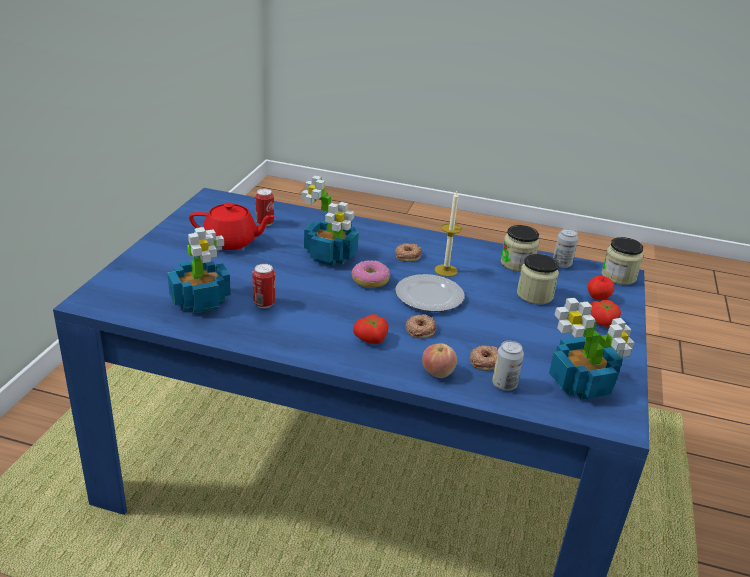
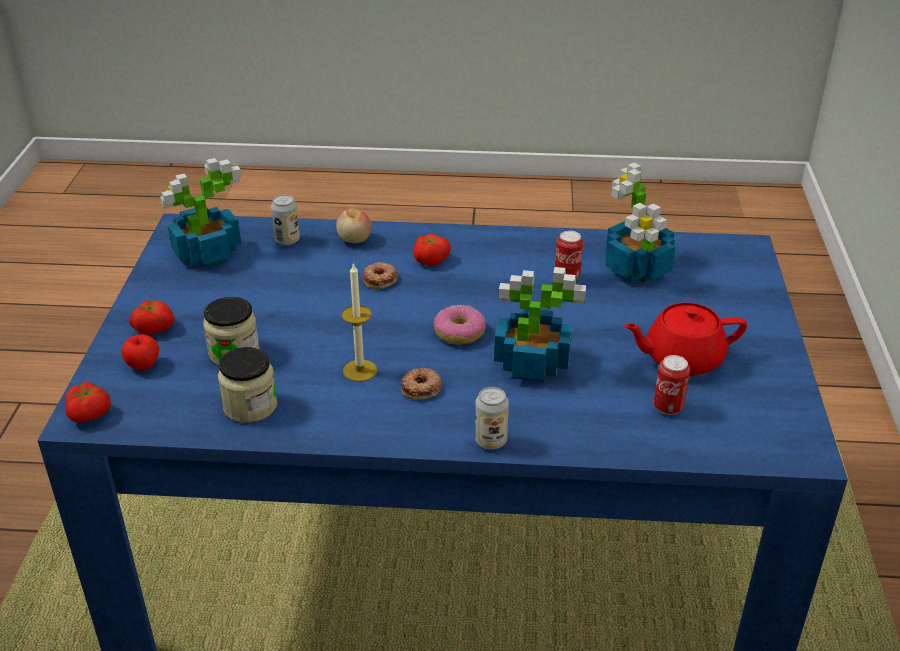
camera: 170 degrees right, 5 degrees up
(430, 297) = (376, 323): plate -> none
(485, 361) = (306, 258): donut -> none
(561, 264) = (176, 421): can -> can (491, 441)
(618, 276) = (90, 414): jar -> tomato

